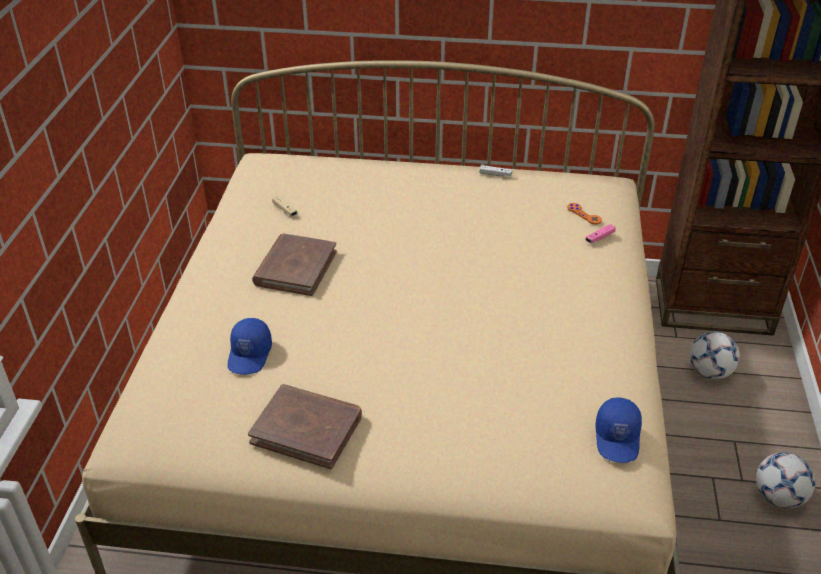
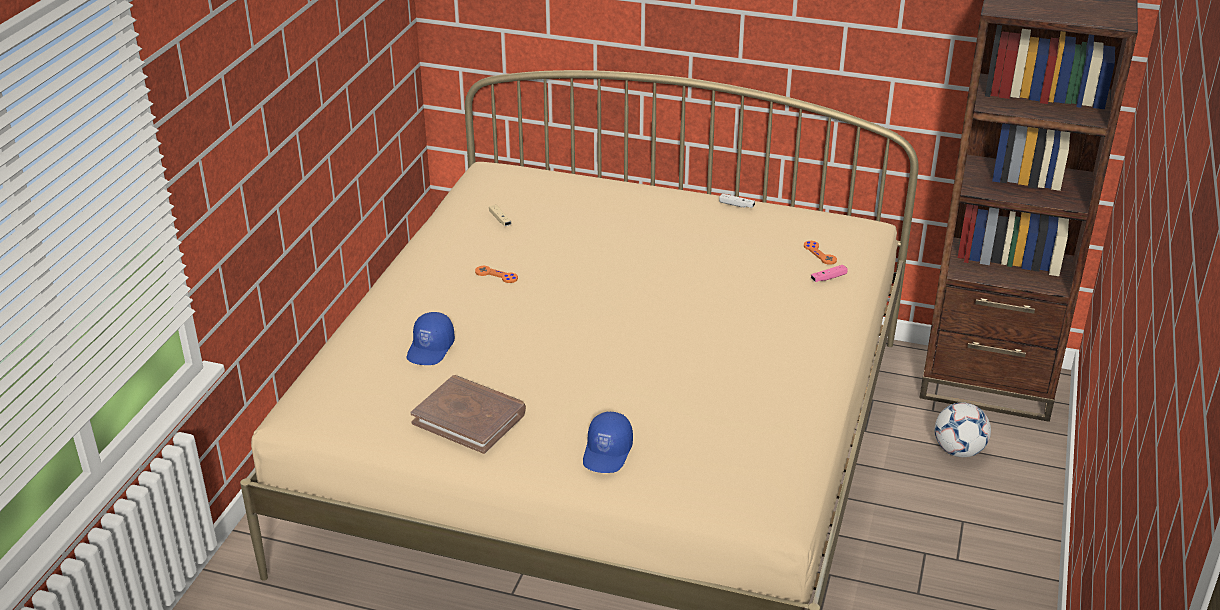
camera: 10 degrees right, 5 degrees down
(295, 268) = (496, 275): brown book -> orange game controller
(618, 438) = (776, 461): blue cap -> blue cap (608, 453)
(778, 497) = (992, 580): football -> none

